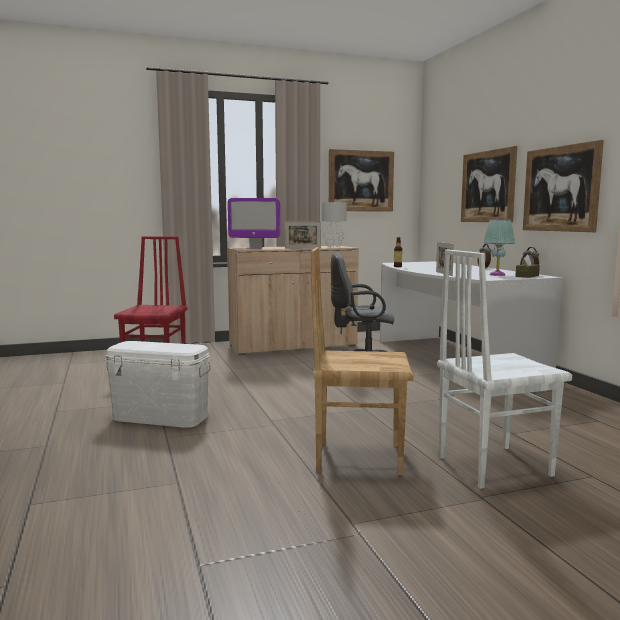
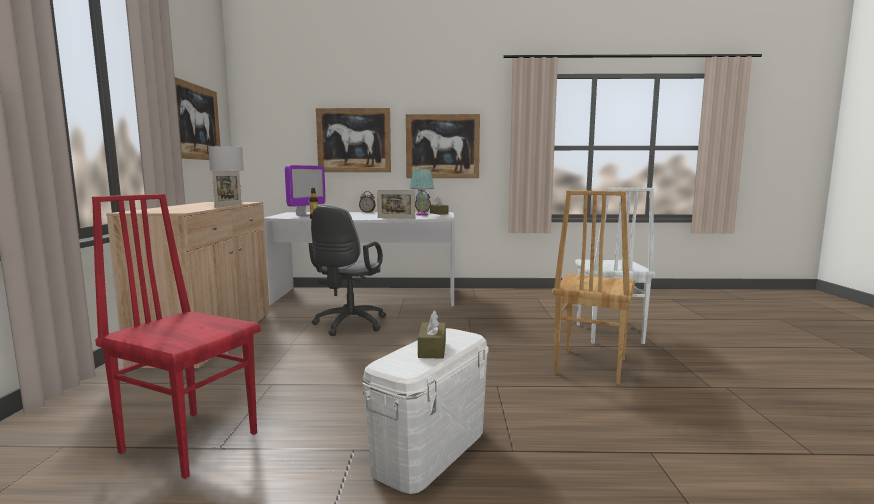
camera: 70 degrees left, 0 degrees up
(157, 346) = (432, 349): none -> brown tissue box
(254, 248) = (170, 210): monitor -> monitor (306, 215)

